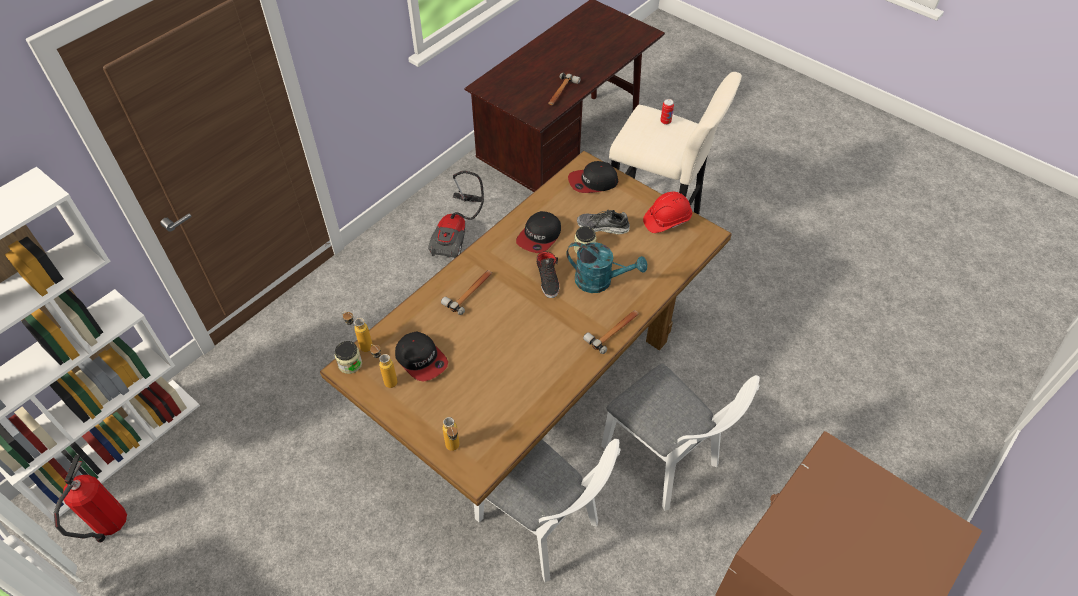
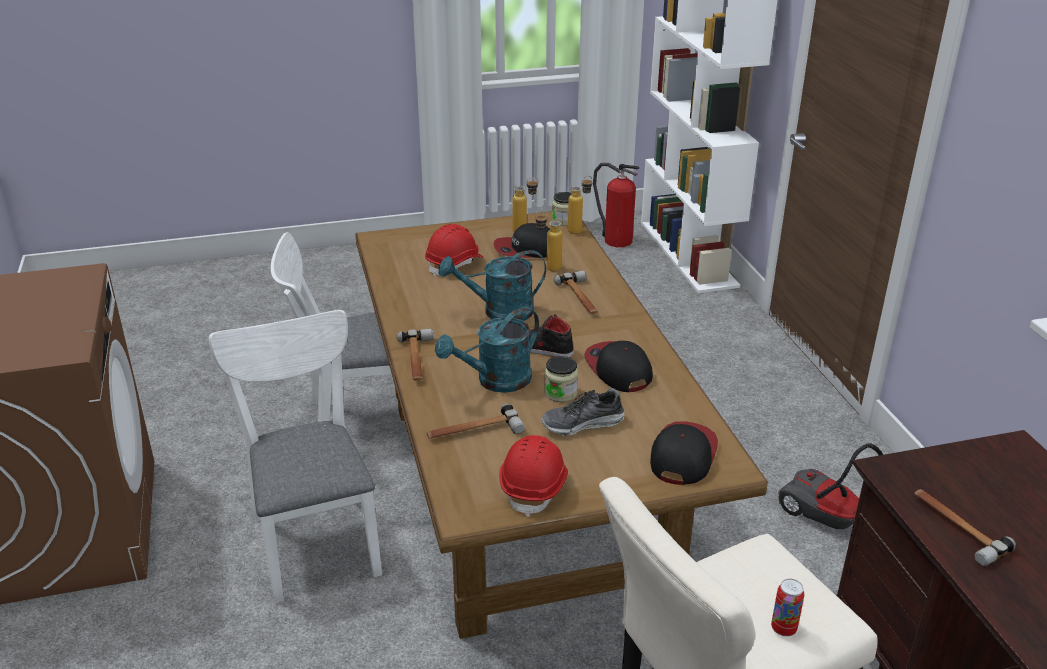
camera: 125 degrees right, 20 degrees down
(454, 450) = (412, 237): bottle -> bottle (547, 267)
(477, 390) = (455, 264): none -> red hard hat
(524, 323) = (499, 312): none -> turquoise watering can
(603, 227) = (582, 424): shoe -> shoe turned 150 degrees counterclockwise
(651, 264) = (474, 431): none -> hammer
(665, 462) = (314, 536): white chair -> white chair turned 75 degrees clockwise

